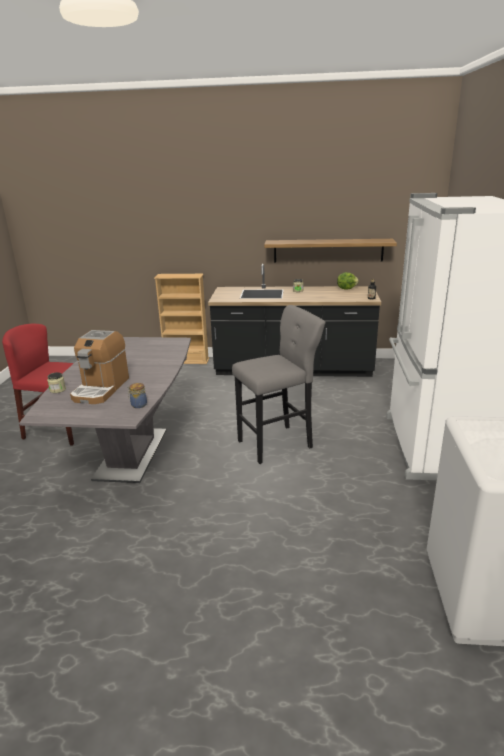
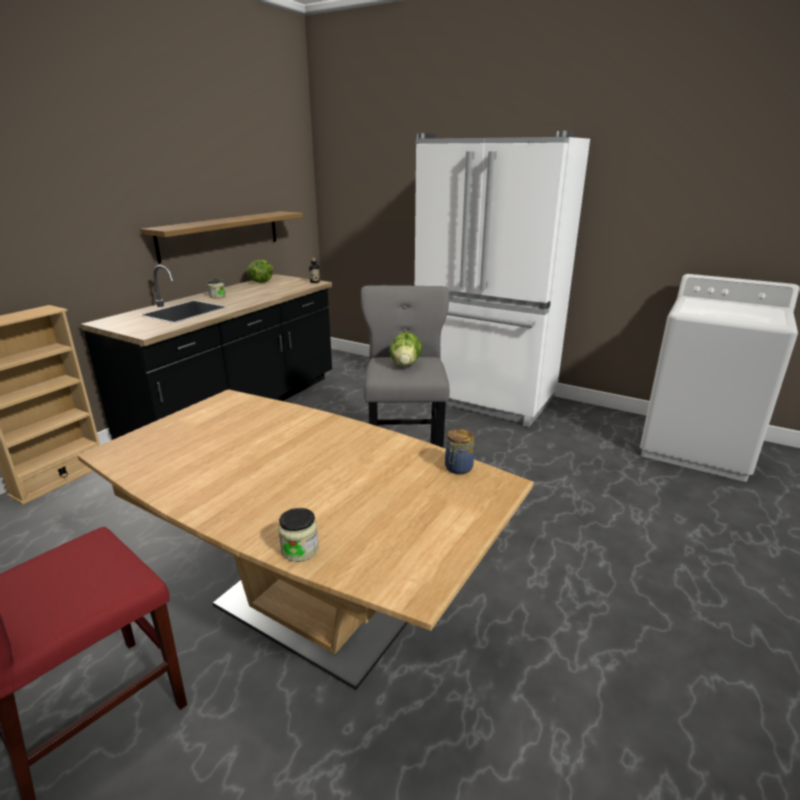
camera: 65 degrees left, 0 degrees up
(101, 389) = (353, 495): coffee machine -> none
(132, 454) = (309, 614): grey dining table -> brown dining table
(270, 364) = (405, 365): none -> lettuce

